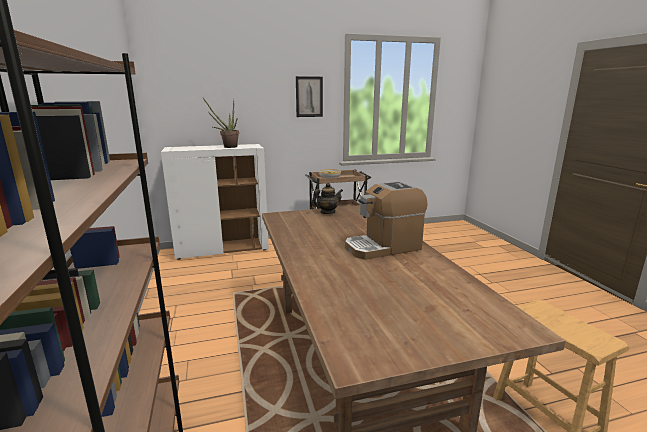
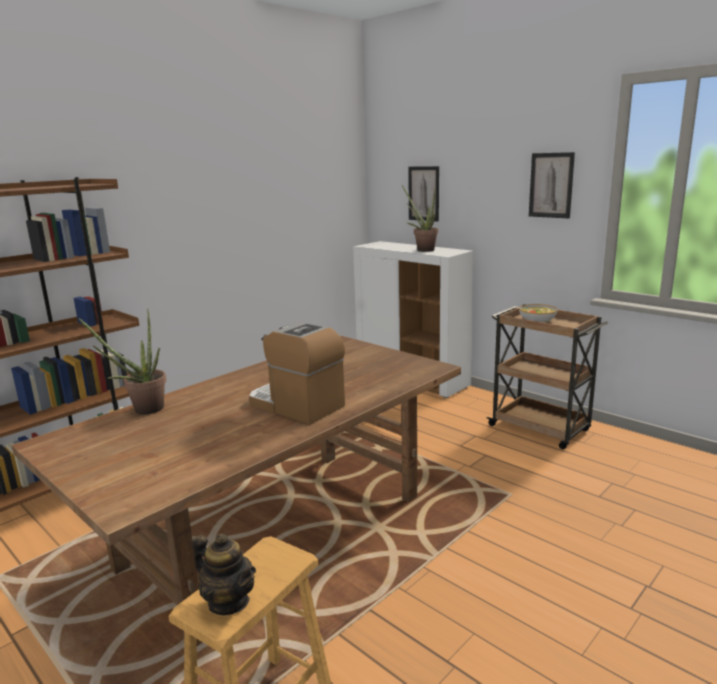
camera: 60 degrees right, 0 degrees up
(207, 105) = (423, 193): none -> picture
(323, 300) = (142, 410): none -> potted plant
(327, 212) = (385, 356): teapot -> teapot (229, 601)

